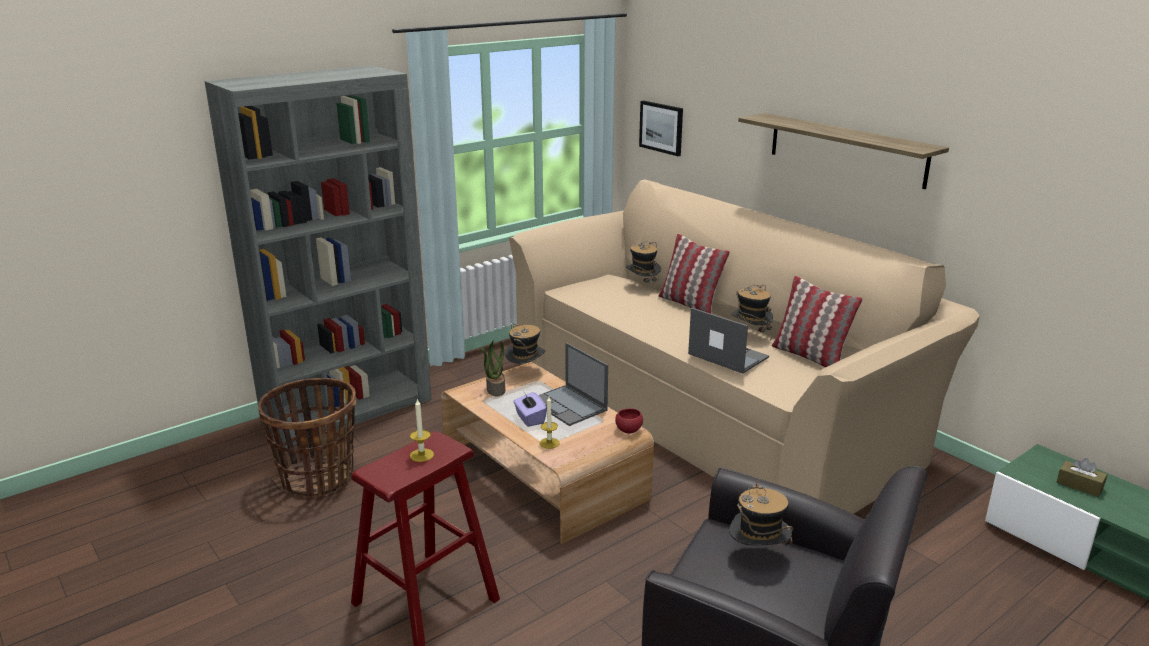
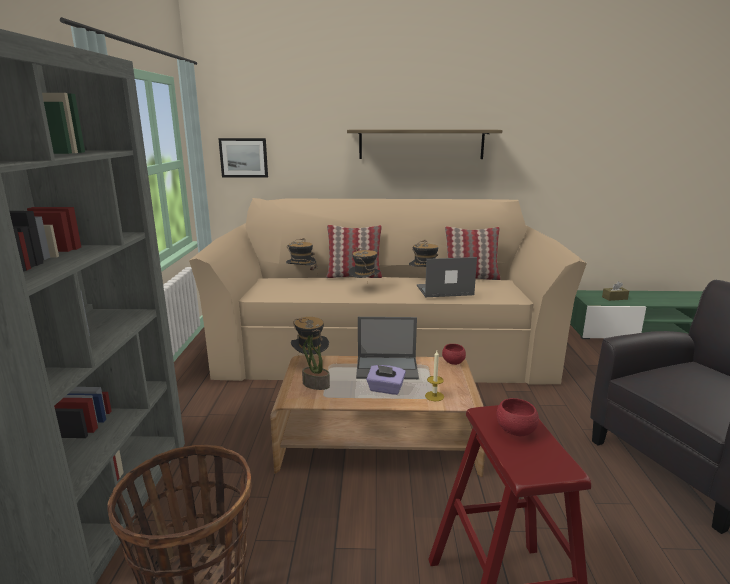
camera: 50 degrees left, 5 degrees down
(421, 455) = (515, 431): candle -> red bowl
(758, 556) = (677, 381): hat -> hat (365, 289)

